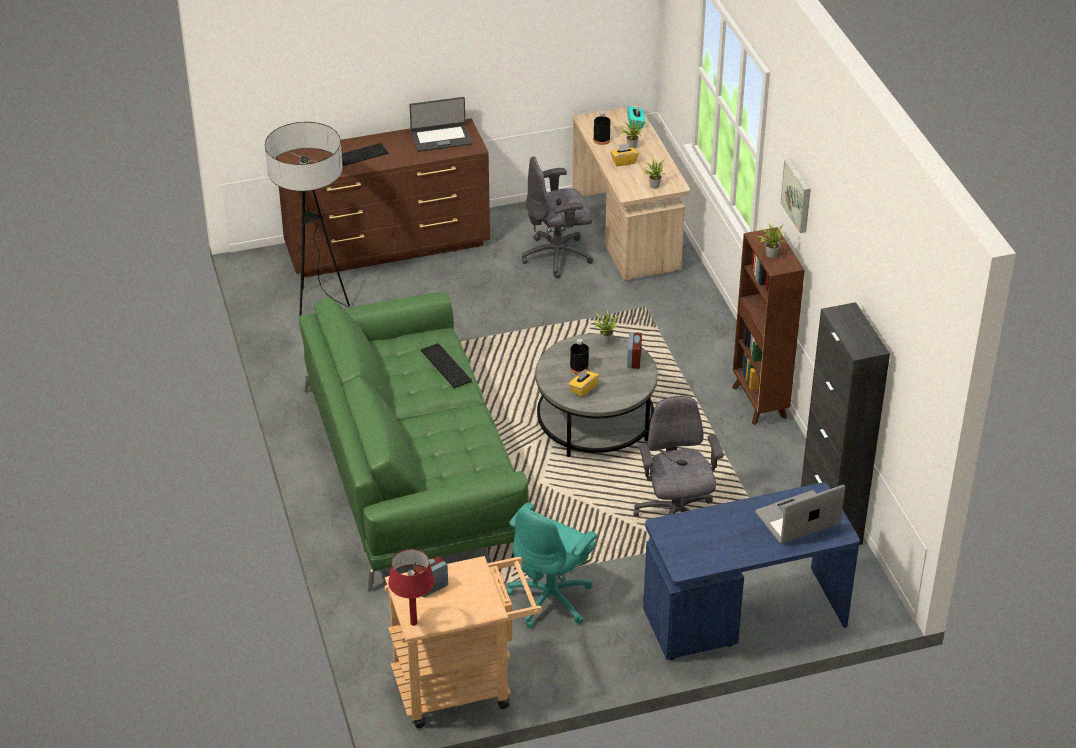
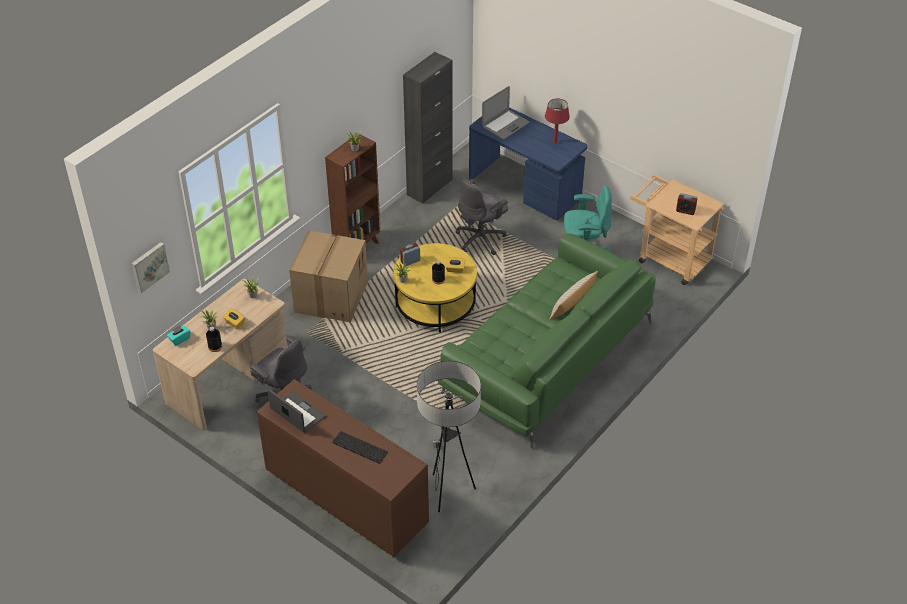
camera: 125 degrees left, 5 degrees up
(414, 623) = (712, 205): red table lamp -> red table lamp (555, 142)
(419, 448) = (572, 305): none -> beige pillow
(444, 365) = (494, 332): keyboard -> none
(595, 422) = (435, 304): grey coffee table -> yellow coffee table
(690, 347) = (330, 296): none -> cardboard box
(797, 519) = (505, 125): laptop -> laptop turned 75 degrees counterclockwise
(798, 195) = (331, 116): picture -> picture (149, 266)

